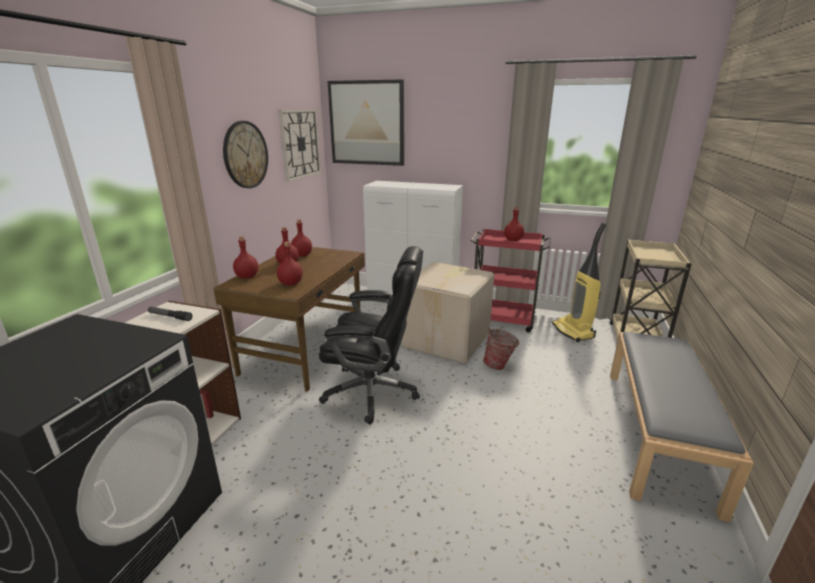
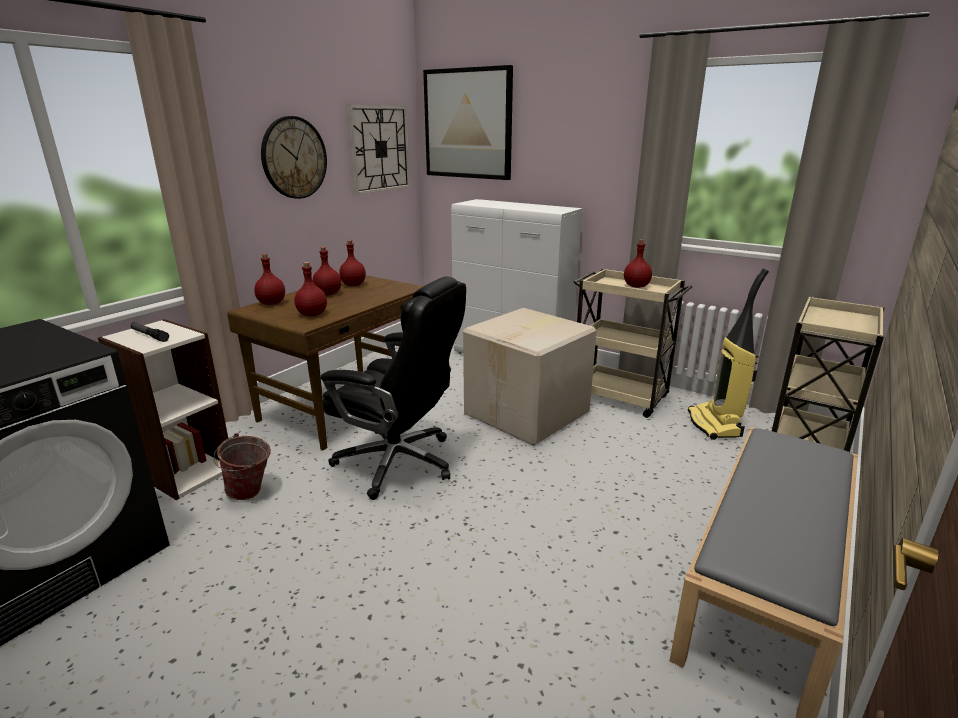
camera: 15 degrees right, 0 degrees up
(499, 366) = (580, 455): bucket -> bucket (249, 494)
(503, 320) = (620, 397): red cart -> beige cart

